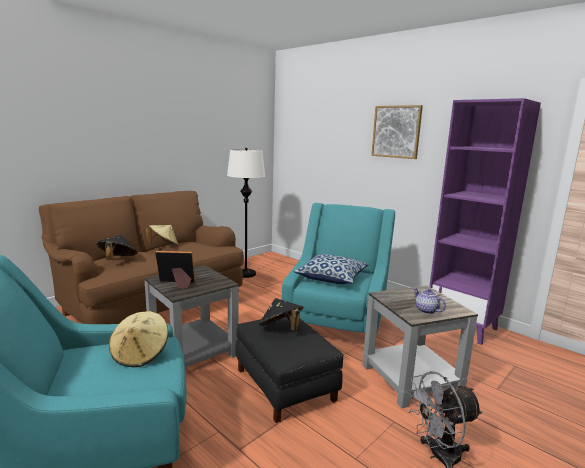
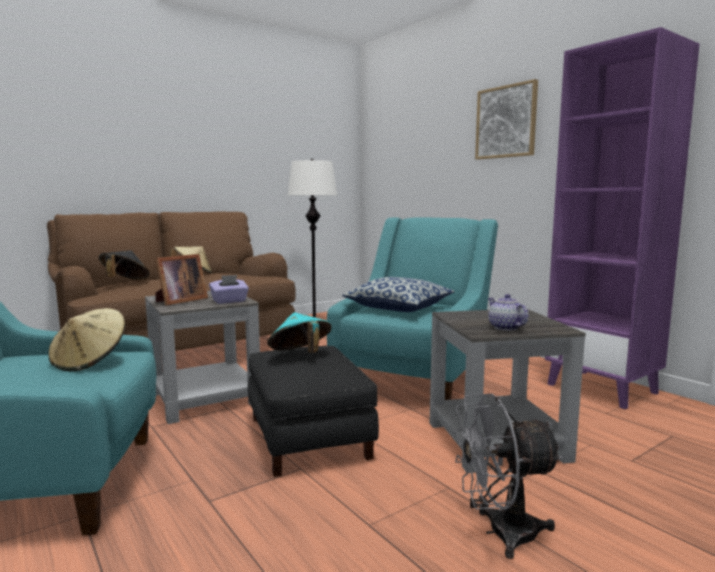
camera: 10 degrees right, 5 degrees down
(177, 284) = (179, 301): picture frame -> picture frame turned 120 degrees clockwise
(216, 283) = (229, 301): none -> purple tissue box
(281, 329) = (300, 355): black hat -> turquoise hat

